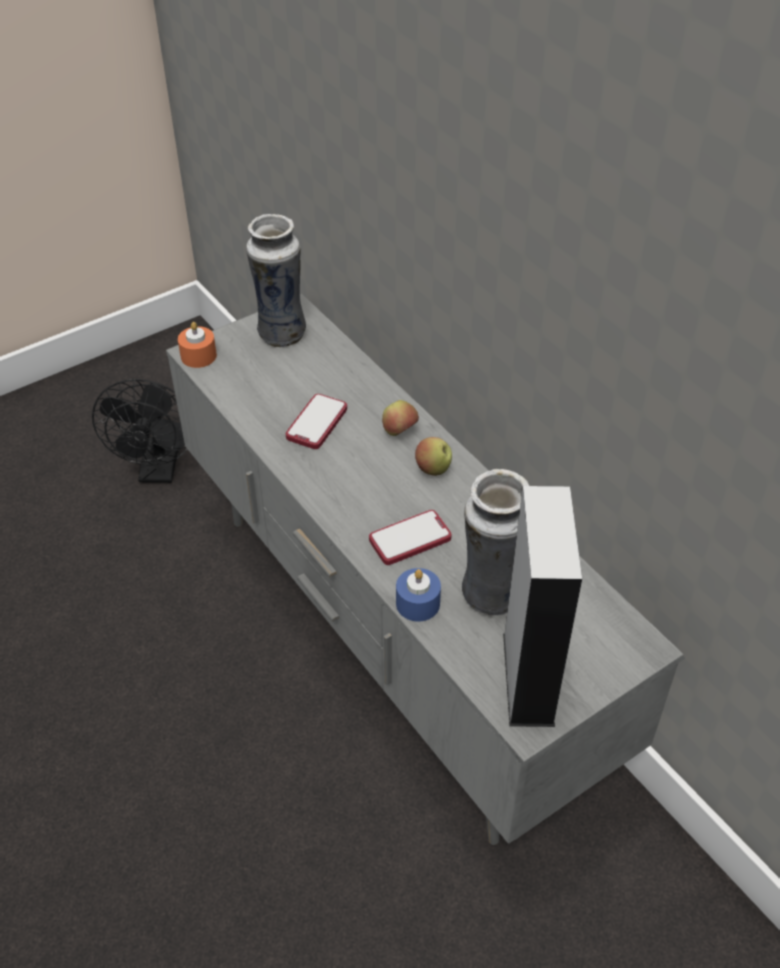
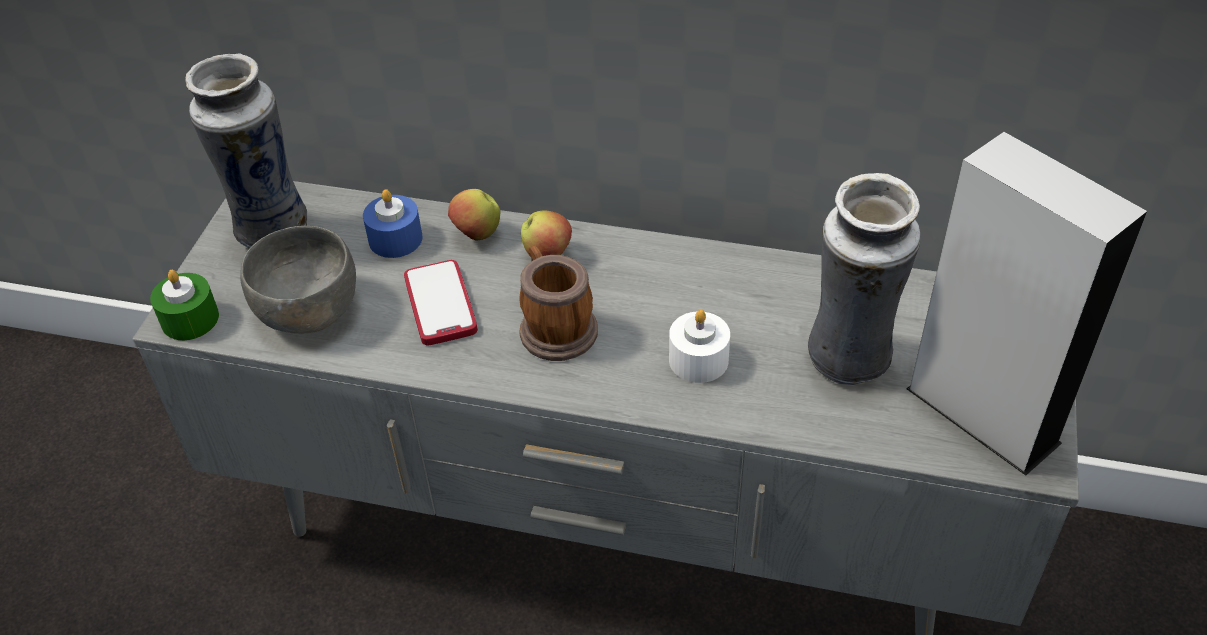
camera: 40 degrees left, 0 degrees up
(159, 470) = (125, 540): black fan -> none
(198, 356) = (190, 319): orange candle -> green candle
(253, 386) = (308, 311): none -> grey bowl
(358, 471) = (554, 326): none -> mug
(410, 539) = (698, 360): phone -> white candle
(418, 603) = (789, 420): blue candle -> blue candle (395, 239)
(433, 469) = (632, 272): apple -> apple (477, 234)

